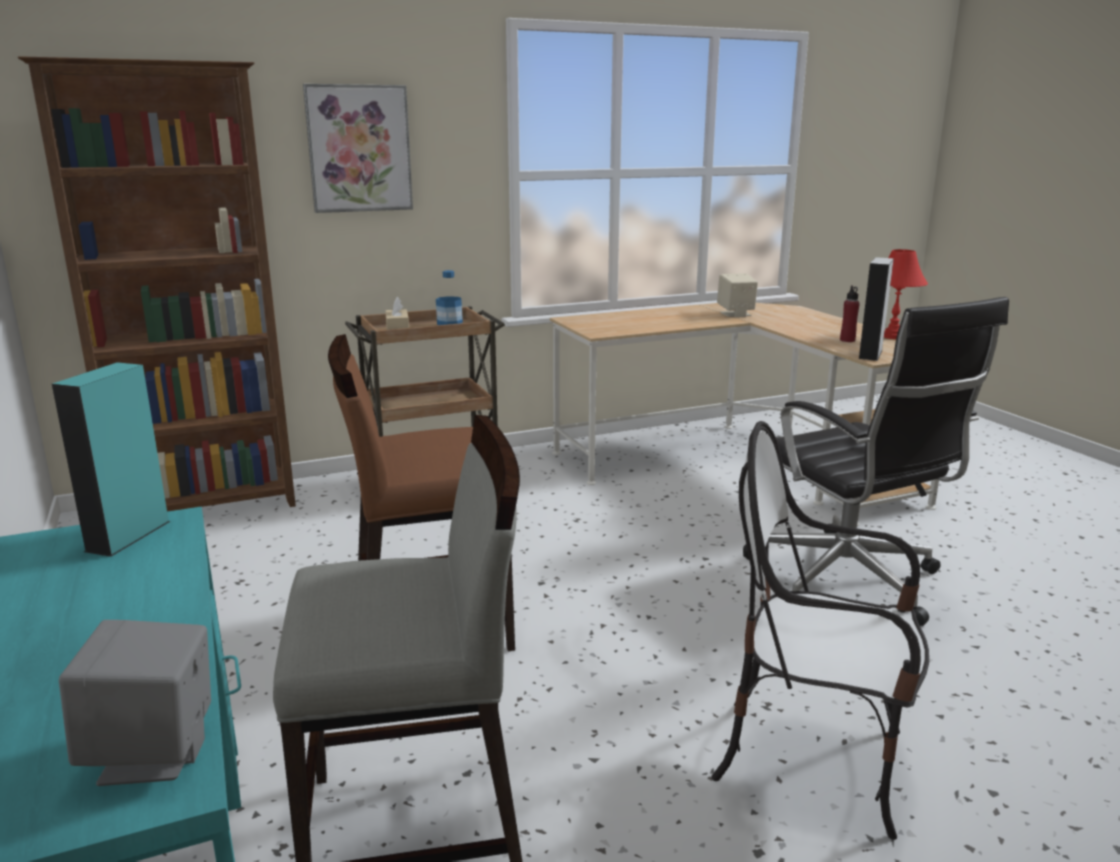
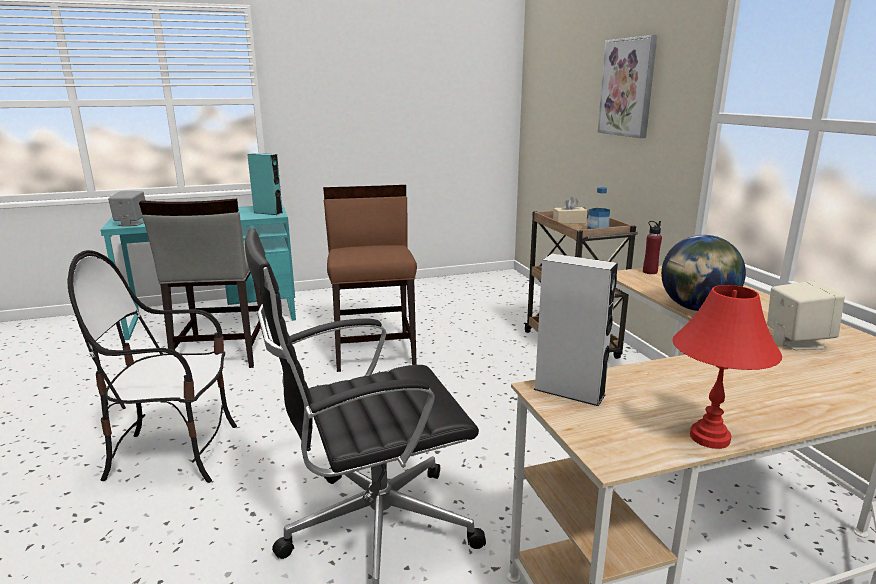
camera: 95 degrees right, 0 degrees up
(209, 507) = (523, 293): brown bookcase -> none
(684, 324) = (696, 308): none -> globe
(813, 760) = (175, 453): chair -> chair turned 120 degrees counterclockwise
(847, 340) = (656, 392): red bottle -> red bottle (649, 272)

